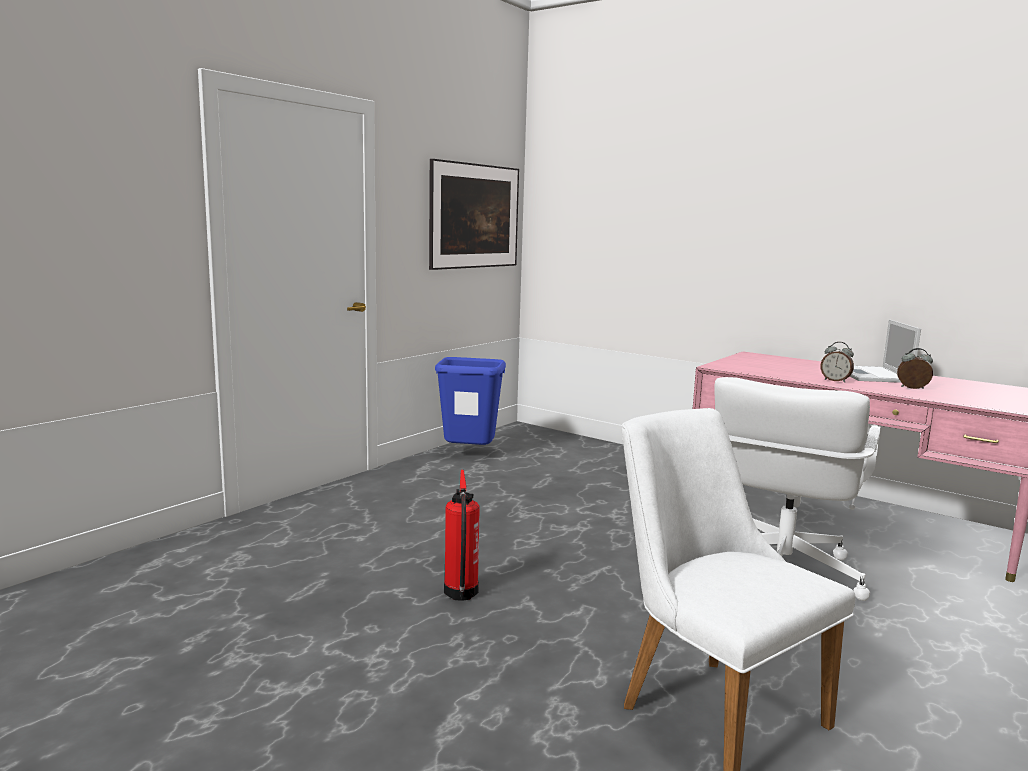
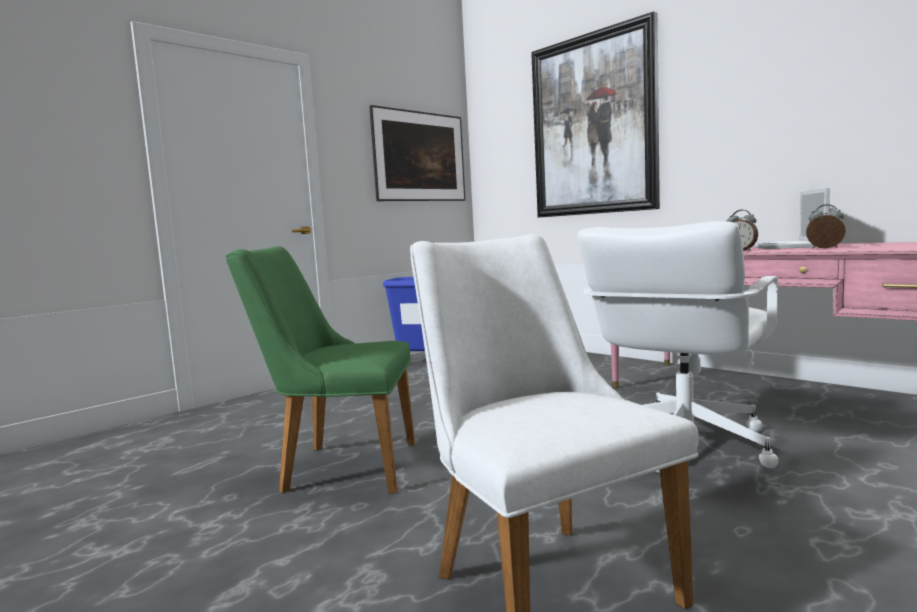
camera: 10 degrees right, 5 degrees down
(460, 594) = (337, 467): fire extinguisher -> green chair
(678, 209) = (593, 125): none -> picture

